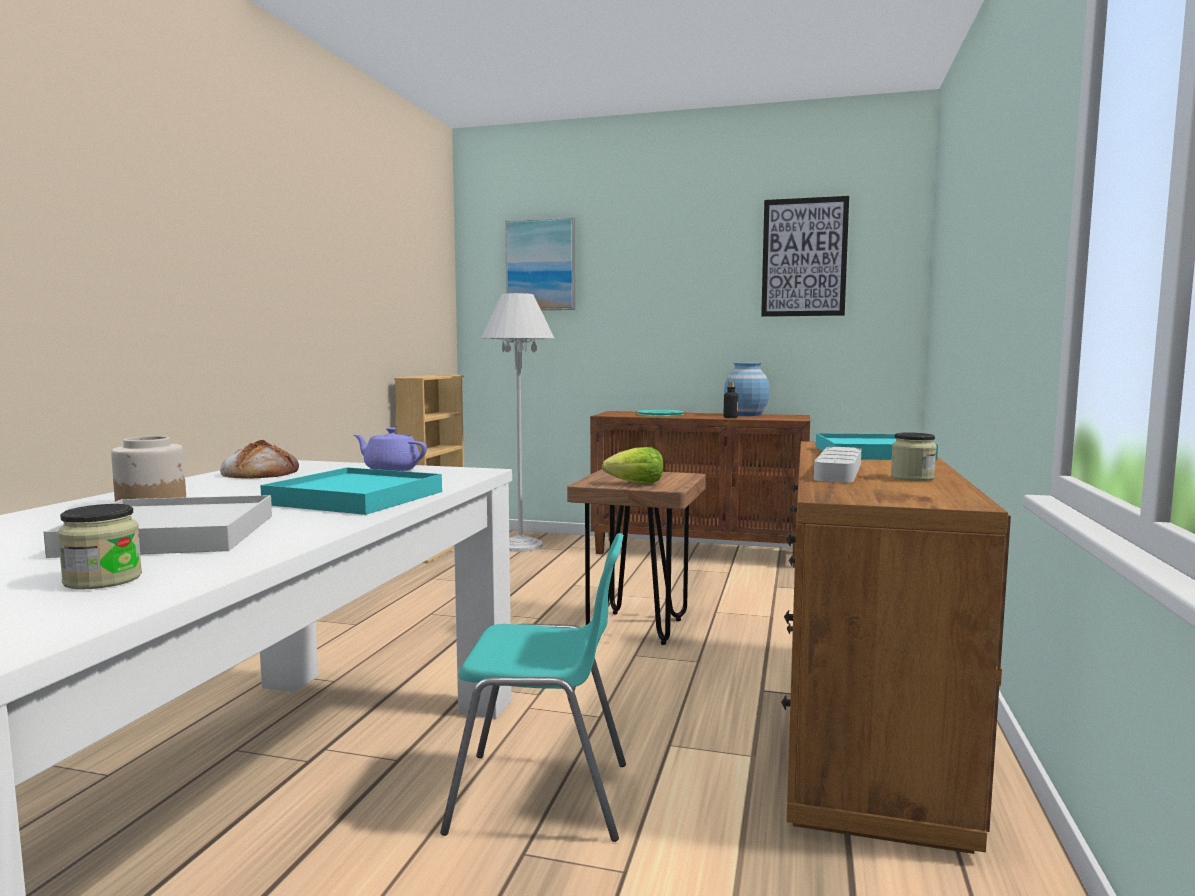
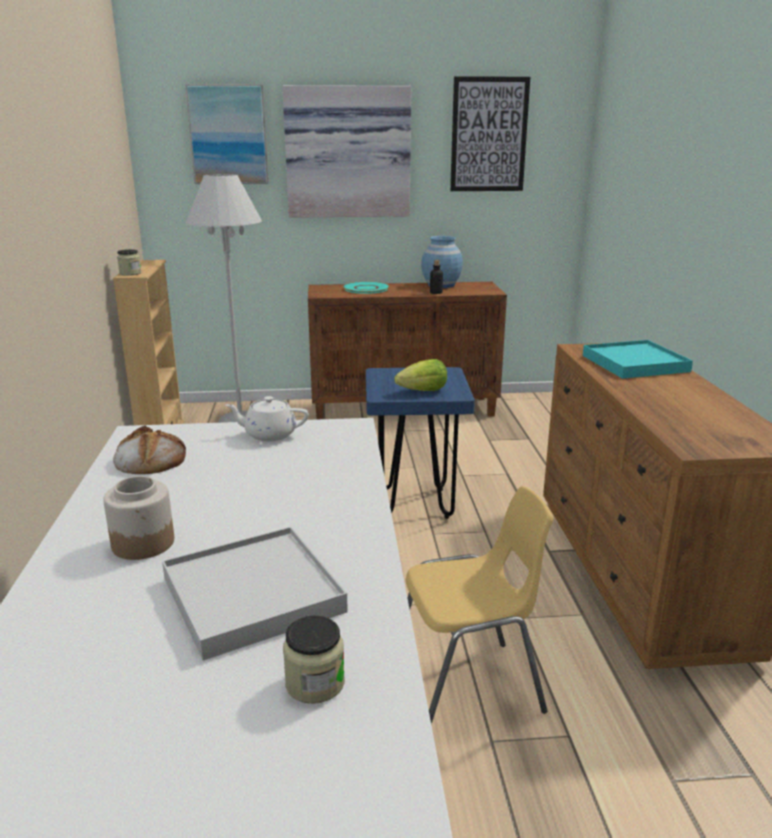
camera: 20 degrees left, 15 degrees up
(355, 498) = (316, 496): turquoise tray -> none
(390, 469) = (269, 434): purple teapot -> white teapot
(542, 797) = (467, 688): turquoise chair -> yellow chair
(638, 628) = (415, 503): brown stool -> blue stool
(653, 279) = (348, 152): none -> picture
(838, 471) = (650, 402): grey tray -> none
(912, 477) = (709, 406): jar -> jar (130, 273)

